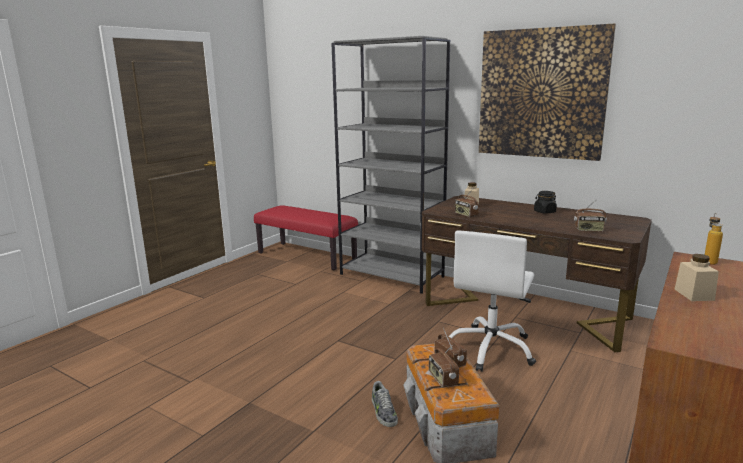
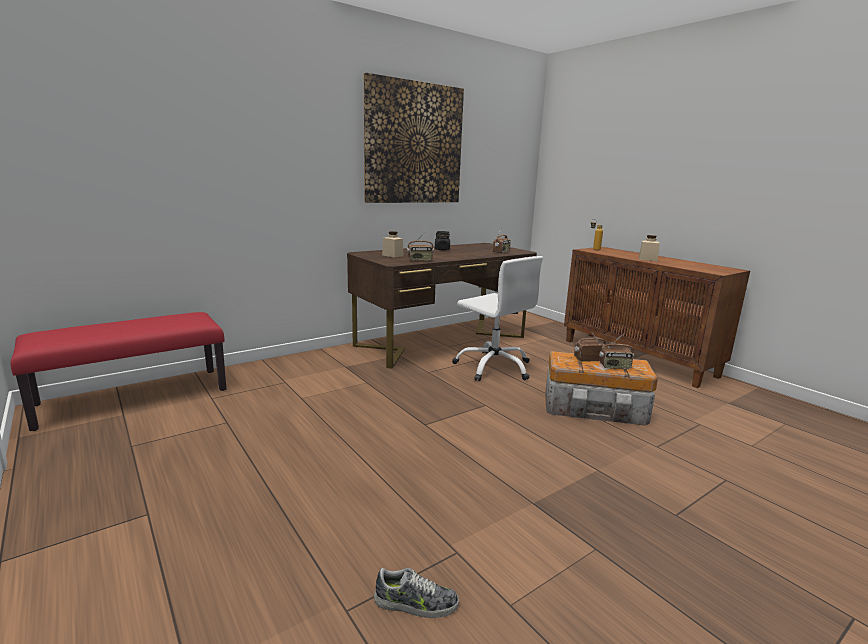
camera: 70 degrees left, 0 degrees up
(383, 412) = (574, 430): shoe -> shoe (416, 604)
(392, 275) = (296, 365): grey bookcase -> none

